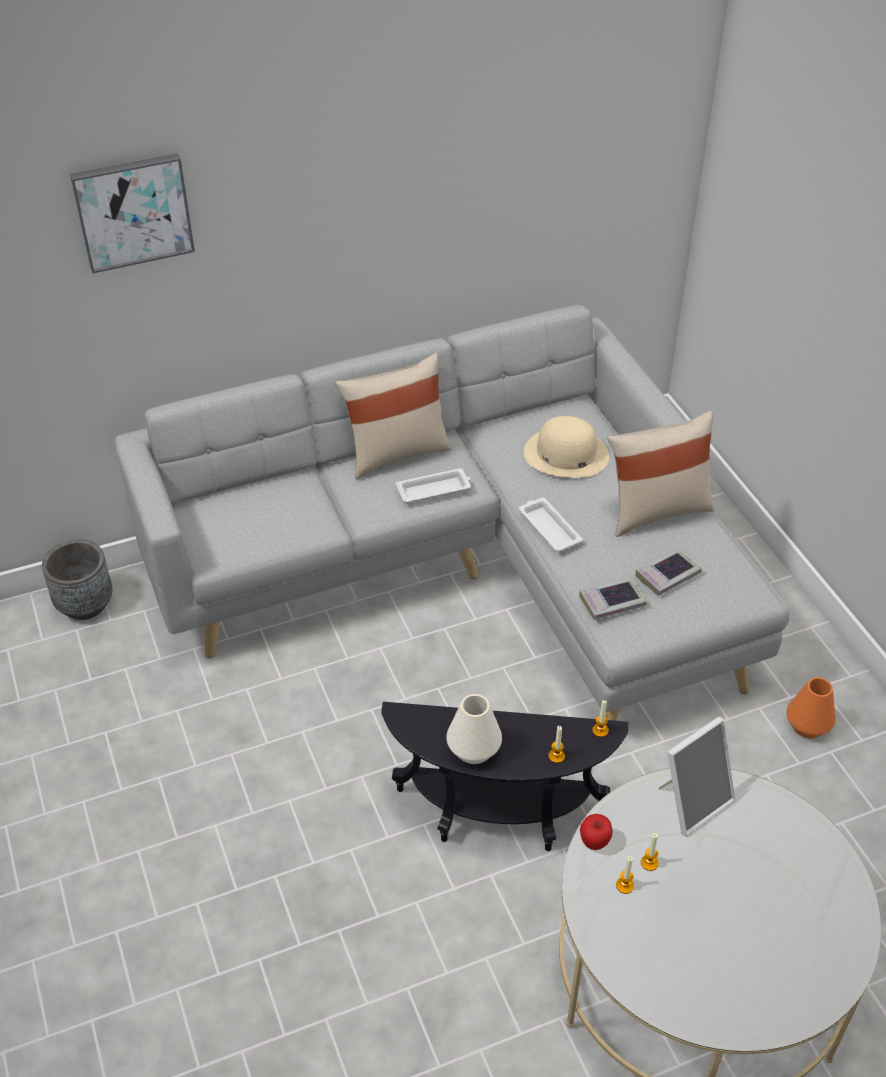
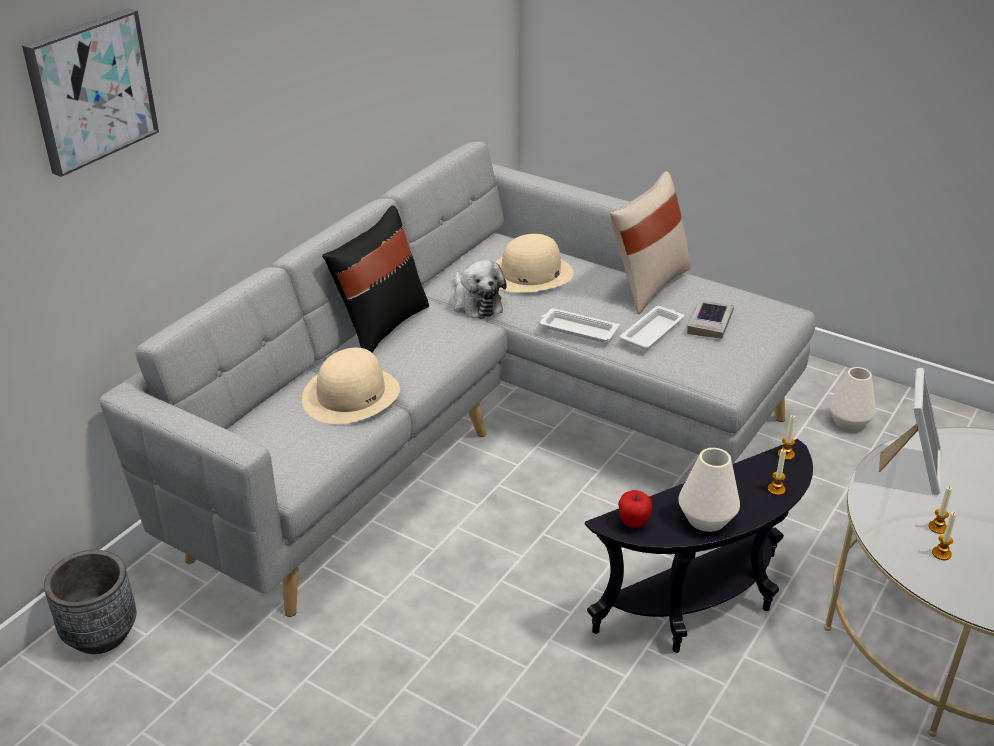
camera: 35 degrees left, 10 degrees down
(317, 506) = (351, 394): none -> beige hat
(396, 453) = (381, 326): beige pillow -> black pillow
(434, 489) = (448, 340): white tray -> white tray (652, 331)
(494, 462) = (476, 303): none -> plush toy
(594, 842) = (882, 535): apple -> apple (633, 523)
(612, 602) = (691, 359): book -> none
(807, 726) = (849, 422): orange vase -> white vase

